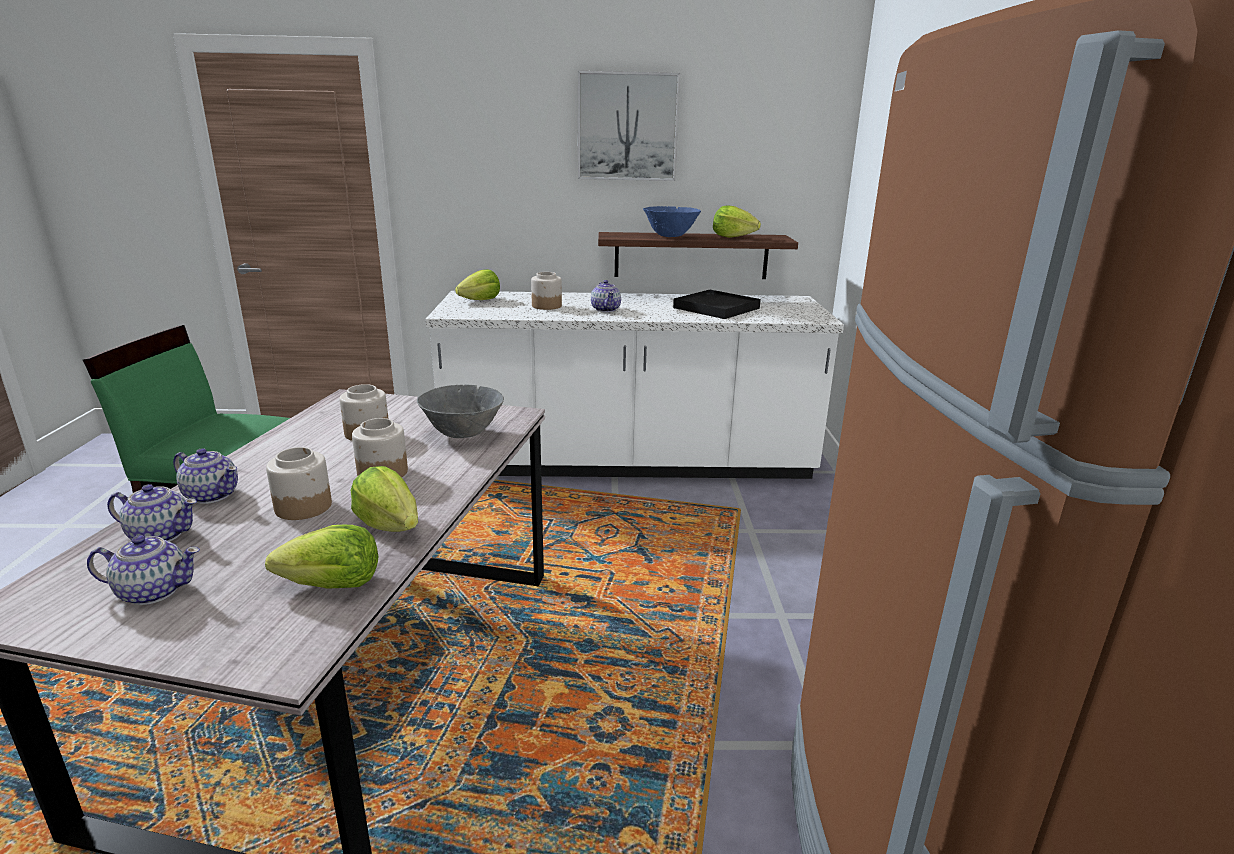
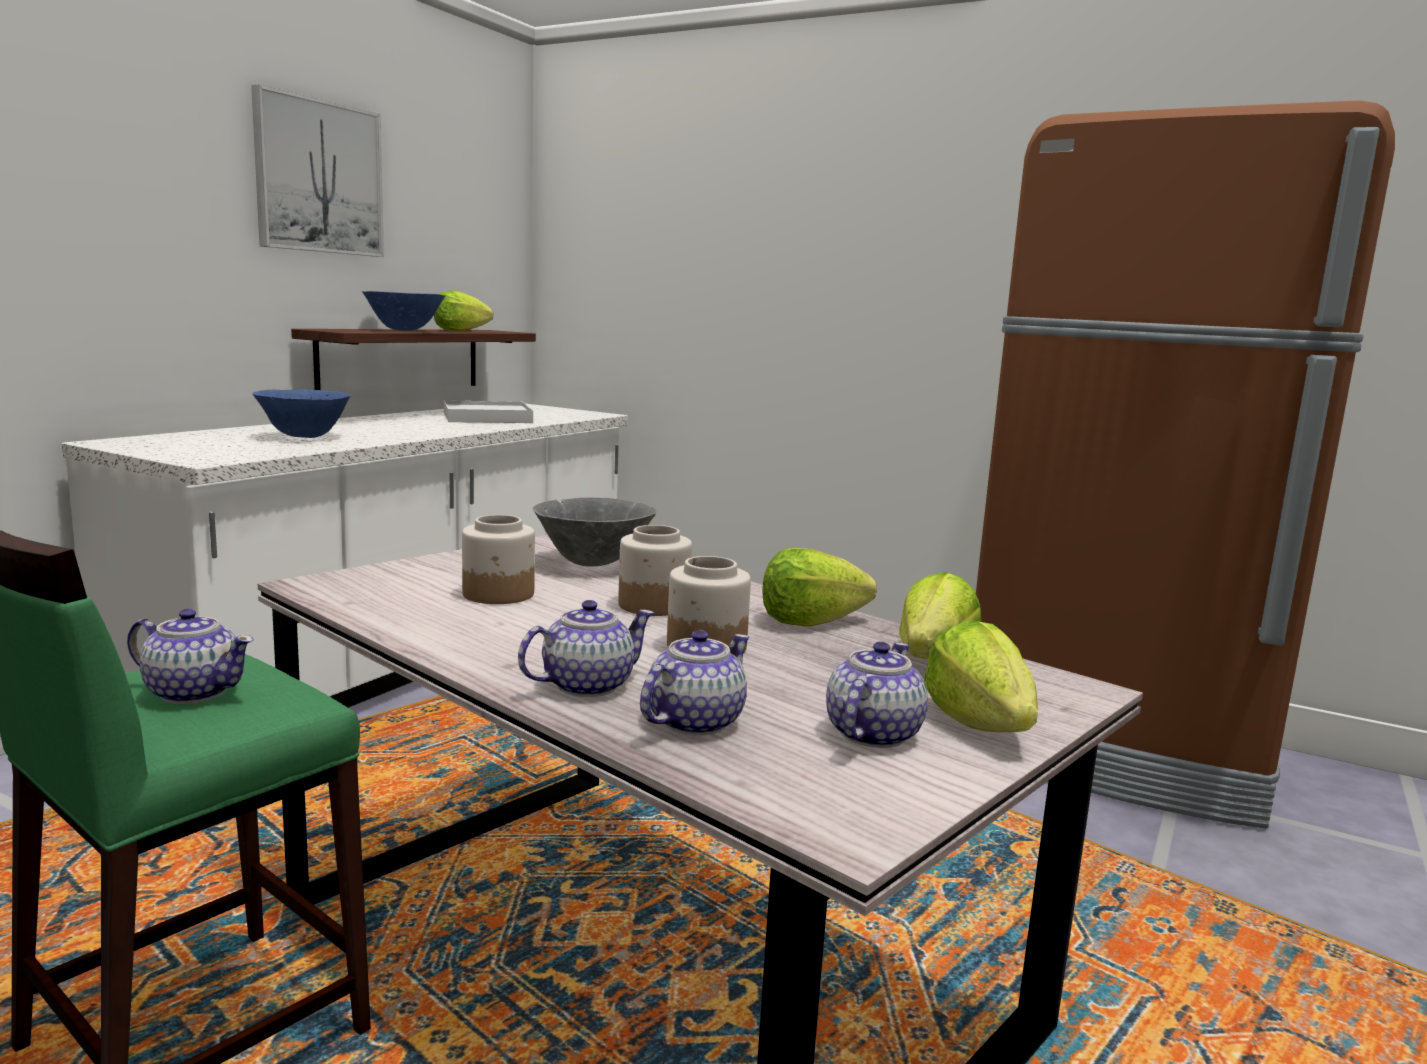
camera: 60 degrees left, 10 degrees down
(480, 300) = (179, 444): lettuce -> lettuce (979, 724)
(547, 306) = (304, 437): jar -> blue bowl
(606, 309) = (388, 431): teapot -> teapot (193, 692)
(716, 308) = (487, 417): black tray -> white tray

